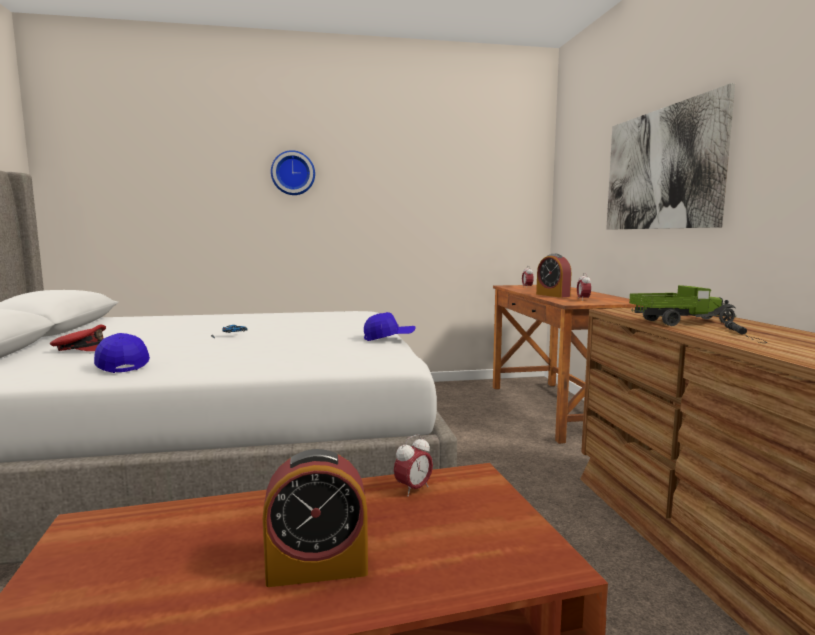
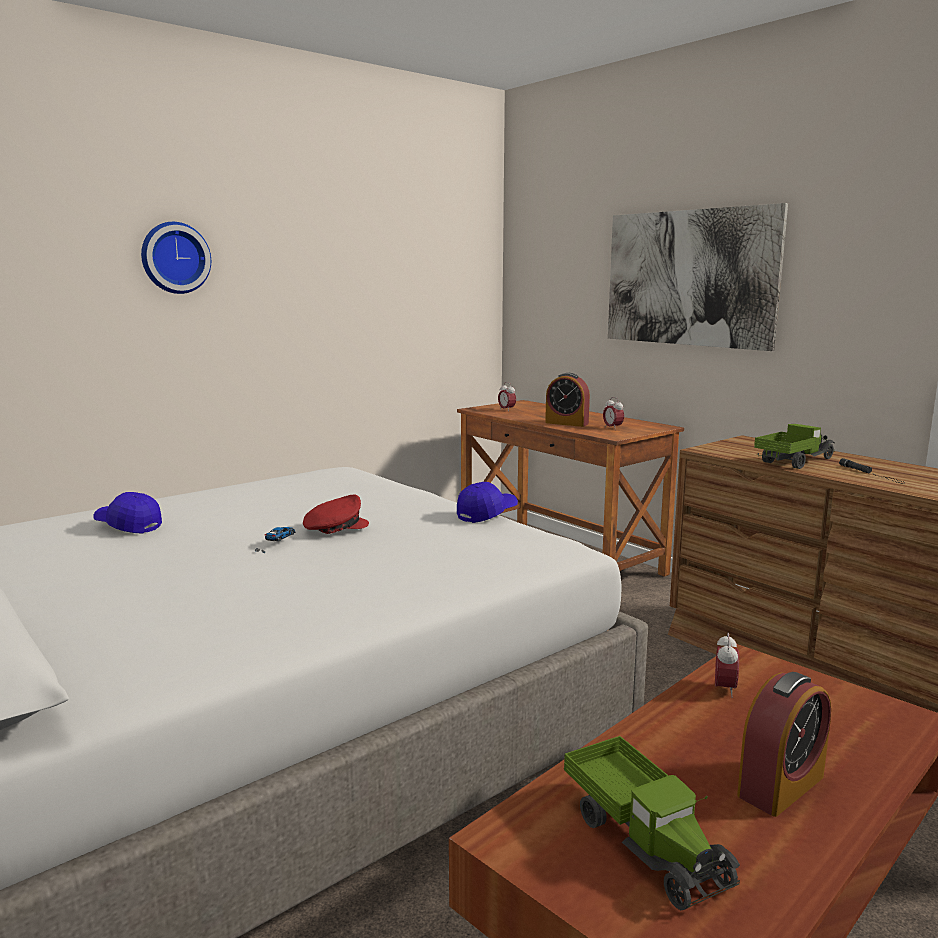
camera: 30 degrees left, 5 degrees up
(83, 349) = (100, 611): red cap -> red cap (334, 527)
(121, 365) = (253, 625): blue cap -> blue cap (128, 526)
(148, 562) = (645, 840): none -> toy truck

